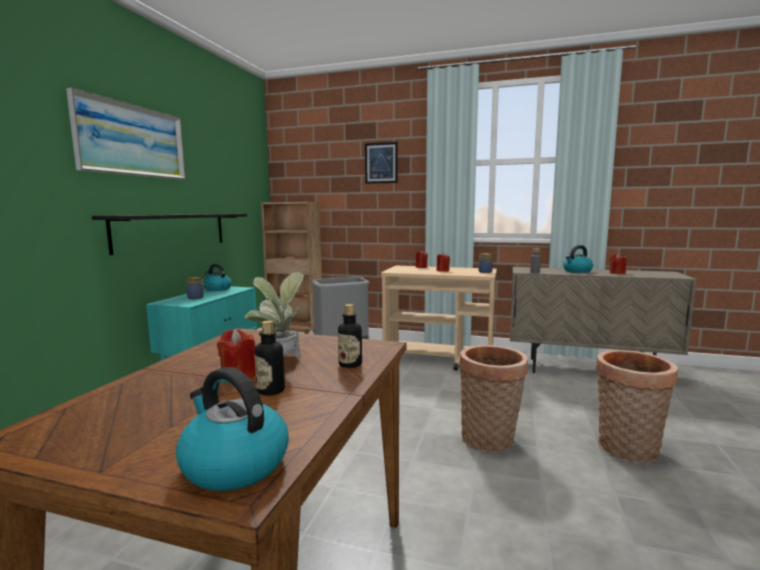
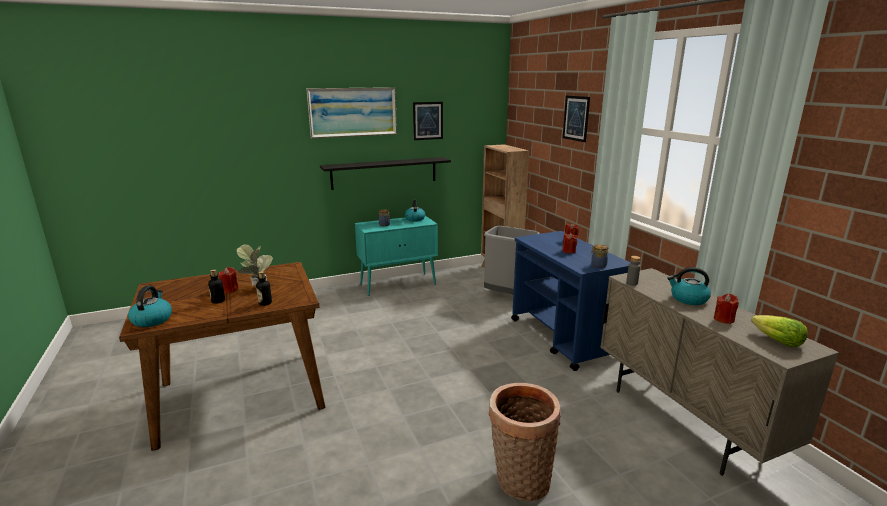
camera: 50 degrees right, 10 degrees up
(210, 168) = (428, 120): none -> picture
(439, 360) = (563, 338): beige cart -> blue cart
(490, 441) = (449, 409): basket -> none
(657, 273) = (776, 341): none -> lettuce

